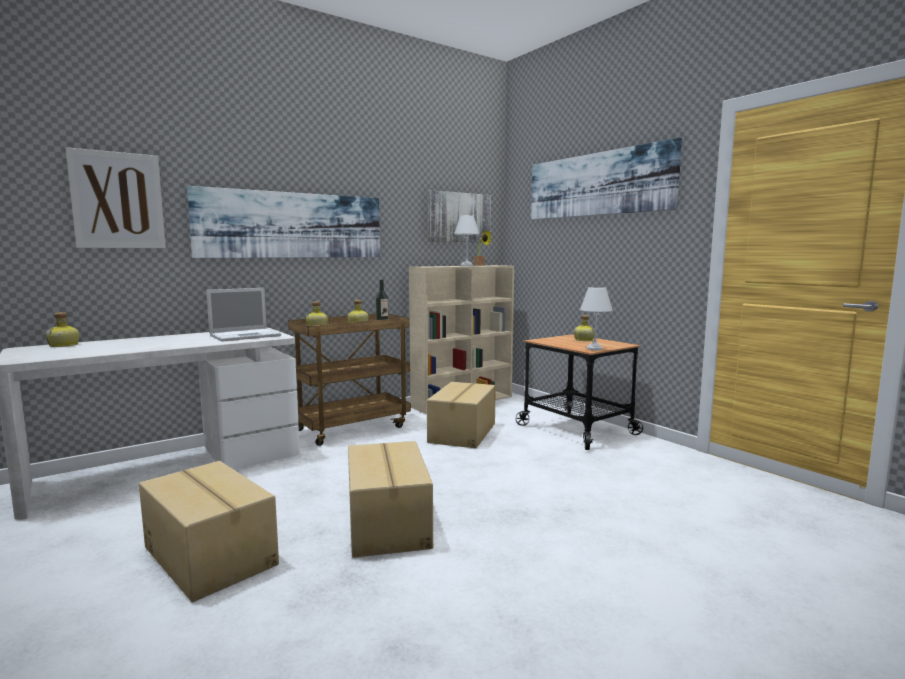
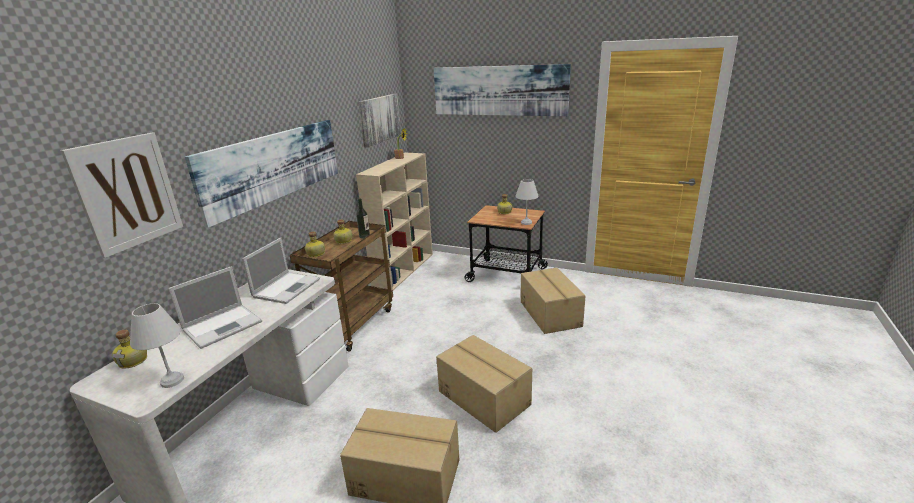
camera: 30 degrees left, 15 degrees up
(155, 342) = (224, 325): none -> laptop
(463, 433) = (440, 302): cardboard box -> cardboard box (551, 313)
(466, 266) = (396, 163): white table lamp -> white table lamp (171, 381)

